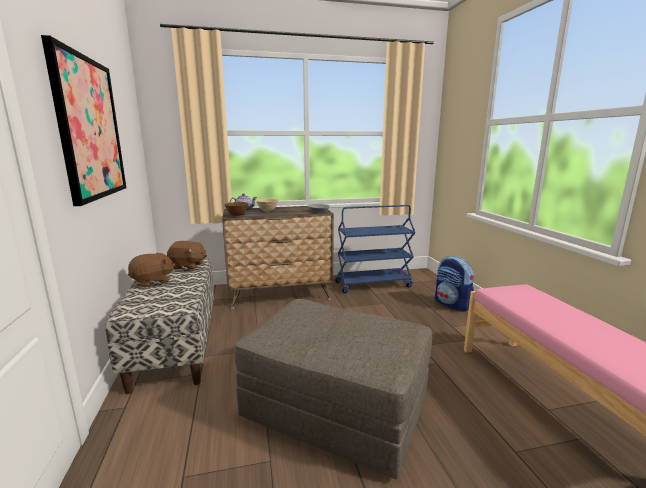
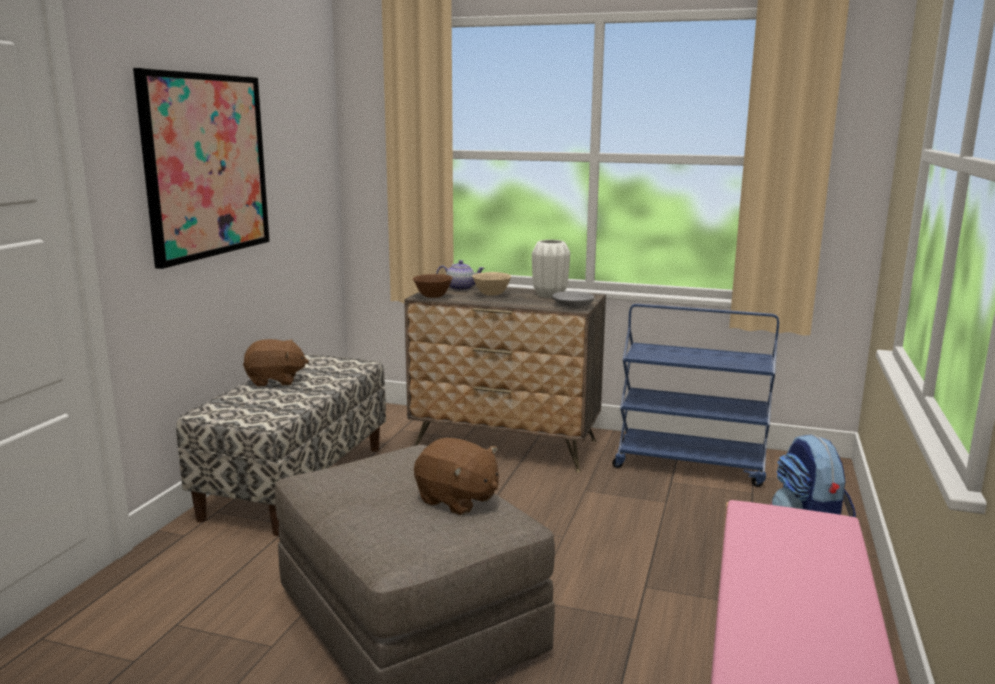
camera: 30 degrees right, 0 degrees up
(188, 266) = (341, 367): brown plush toy -> brown plush toy (457, 500)
(298, 208) = (550, 295): none -> white vase

